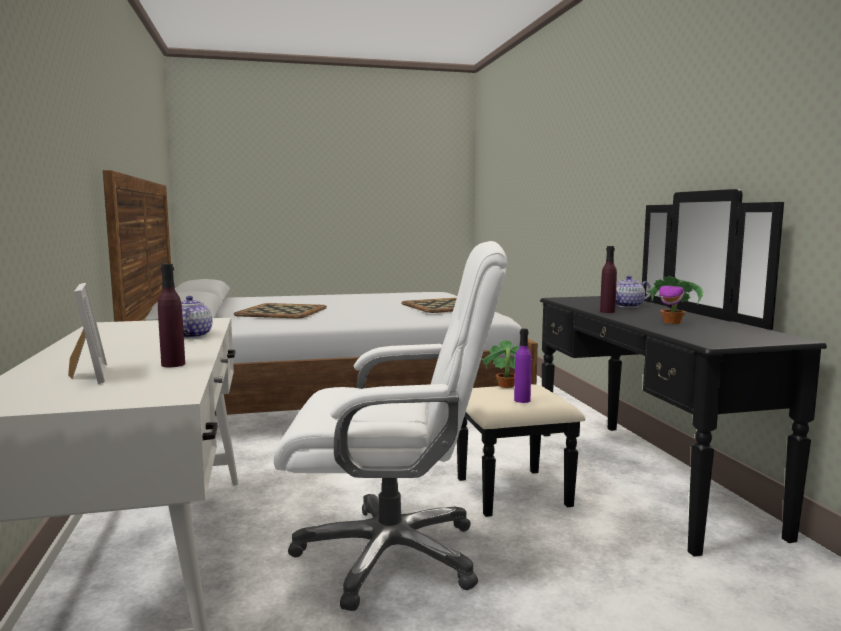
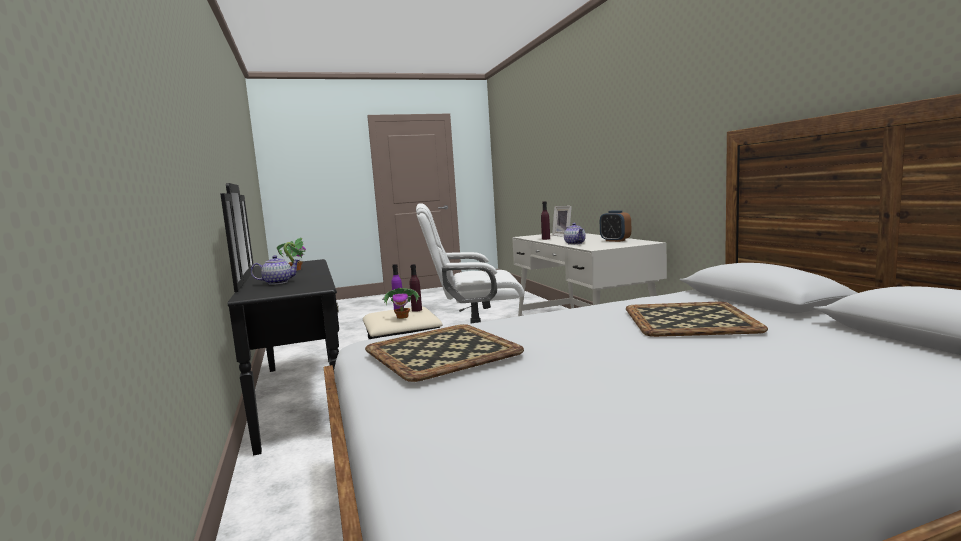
camera: 175 degrees right, 0 degrees up
(112, 335) = (615, 240): none -> alarm clock
(607, 311) = (314, 275): purple bottle -> purple bottle (416, 310)

